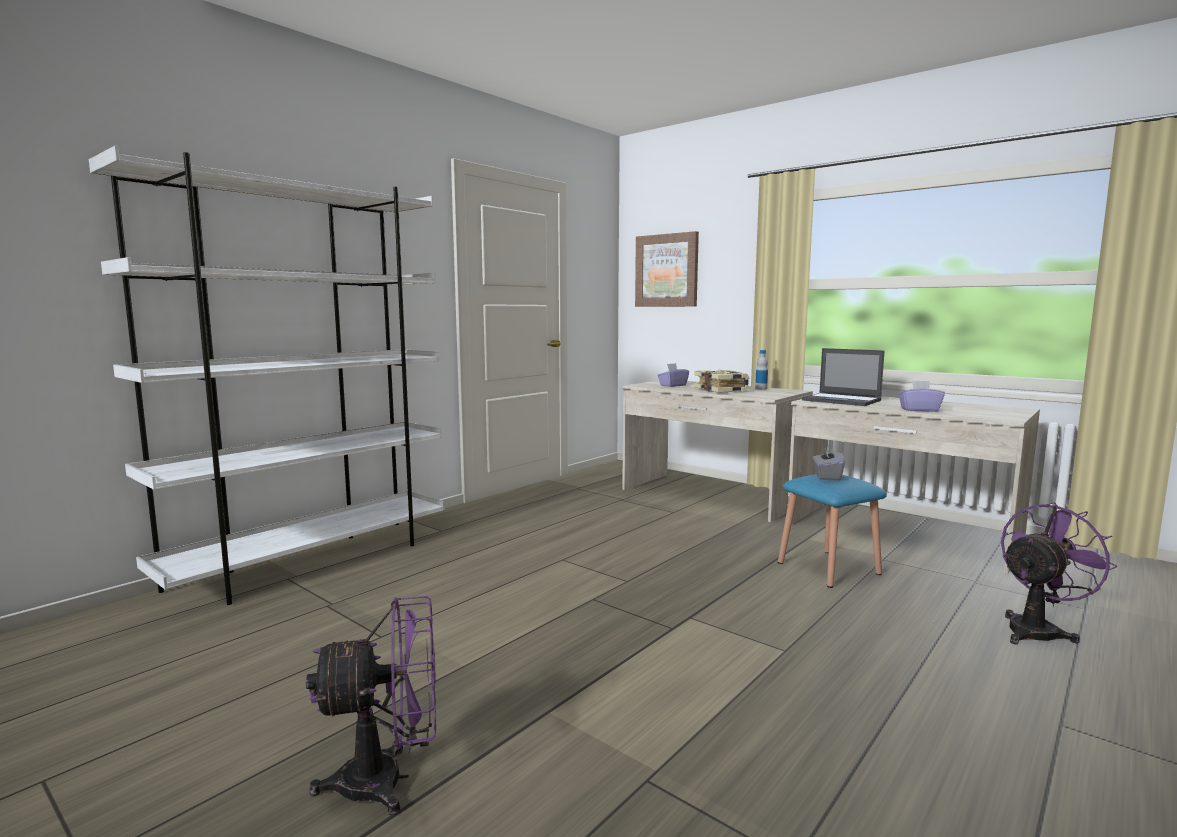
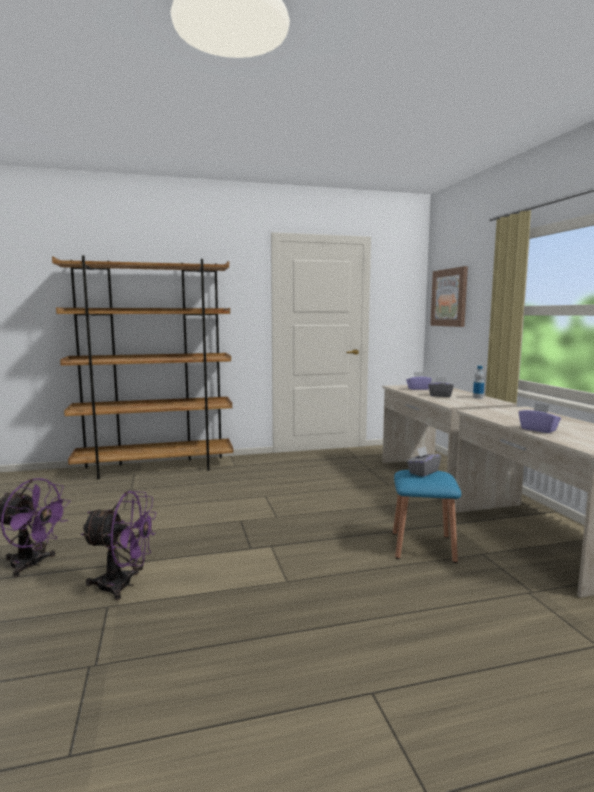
camera: 35 degrees right, 0 degrees up
(312, 561) = (155, 468): white bookcase -> brown bookcase
(721, 390) = (440, 395): book -> grey tissue box
(842, 400) = (503, 414): laptop -> none
(1038, 630) = (504, 640): purple fan -> purple fan (123, 585)

